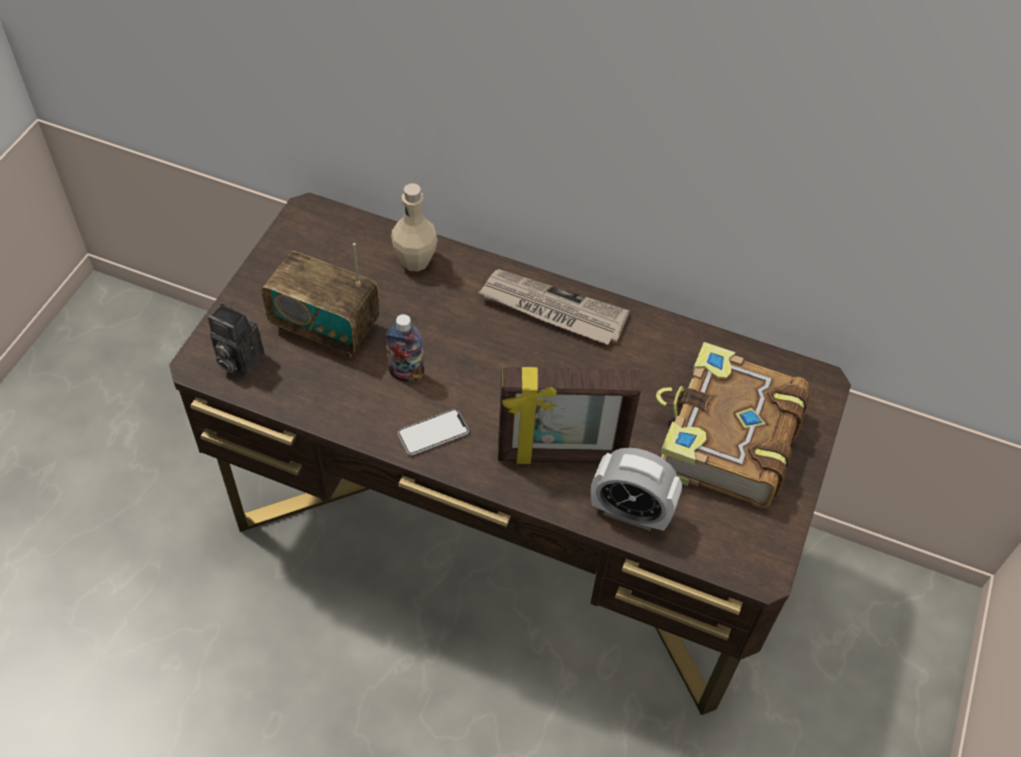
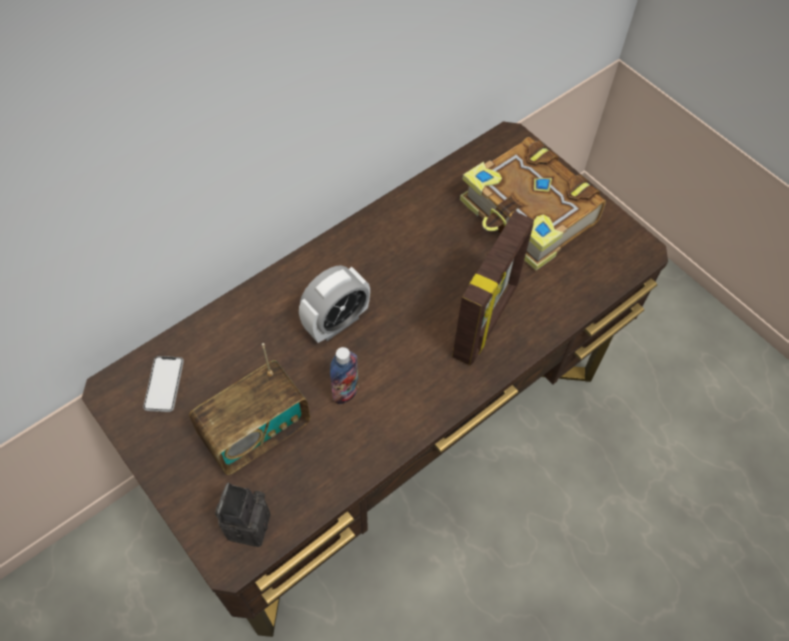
camera: 60 degrees left, 5 degrees up
(237, 360) = (246, 523): camera -> camera turned 135 degrees clockwise
(415, 261) = (229, 331): beige bottle -> none
(433, 433) = (417, 399): phone -> phone (164, 384)
(552, 310) = (346, 260): newspaper -> none
(630, 512) = (558, 302): alarm clock -> alarm clock (336, 323)

